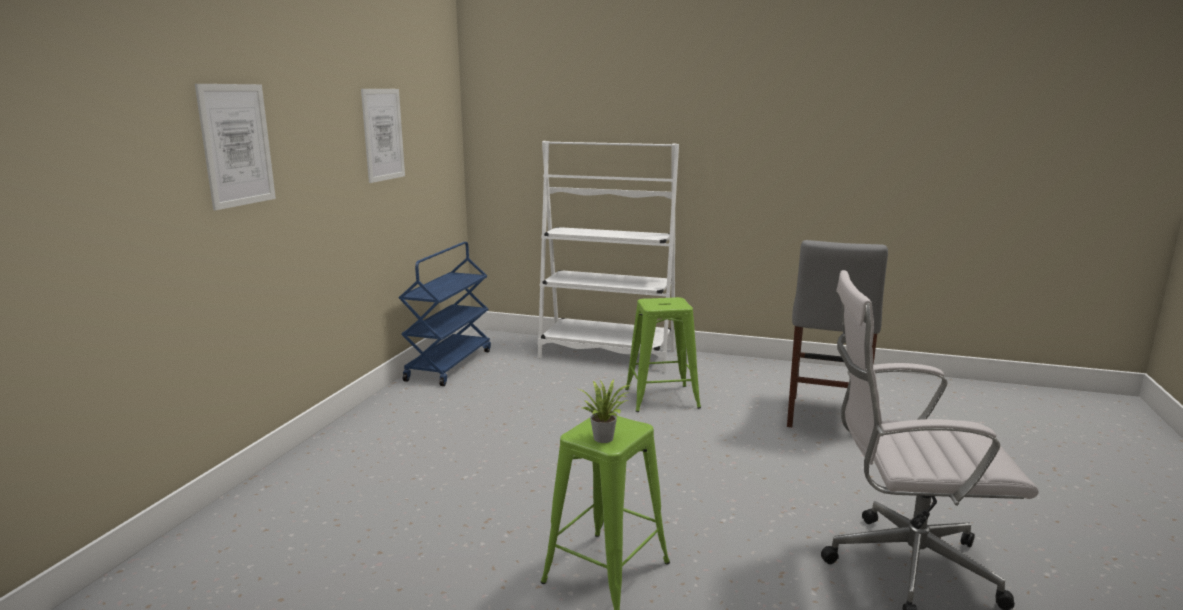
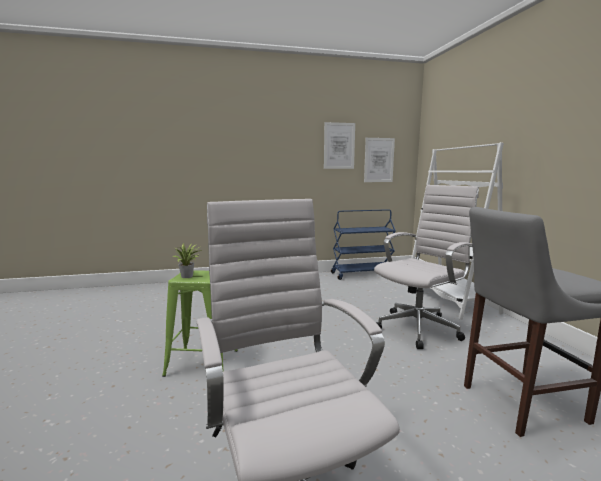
camera: 60 degrees right, 5 degrees down
(237, 145) = (239, 142): picture -> picture (379, 160)
(661, 398) = (420, 328): green stool -> white office chair

